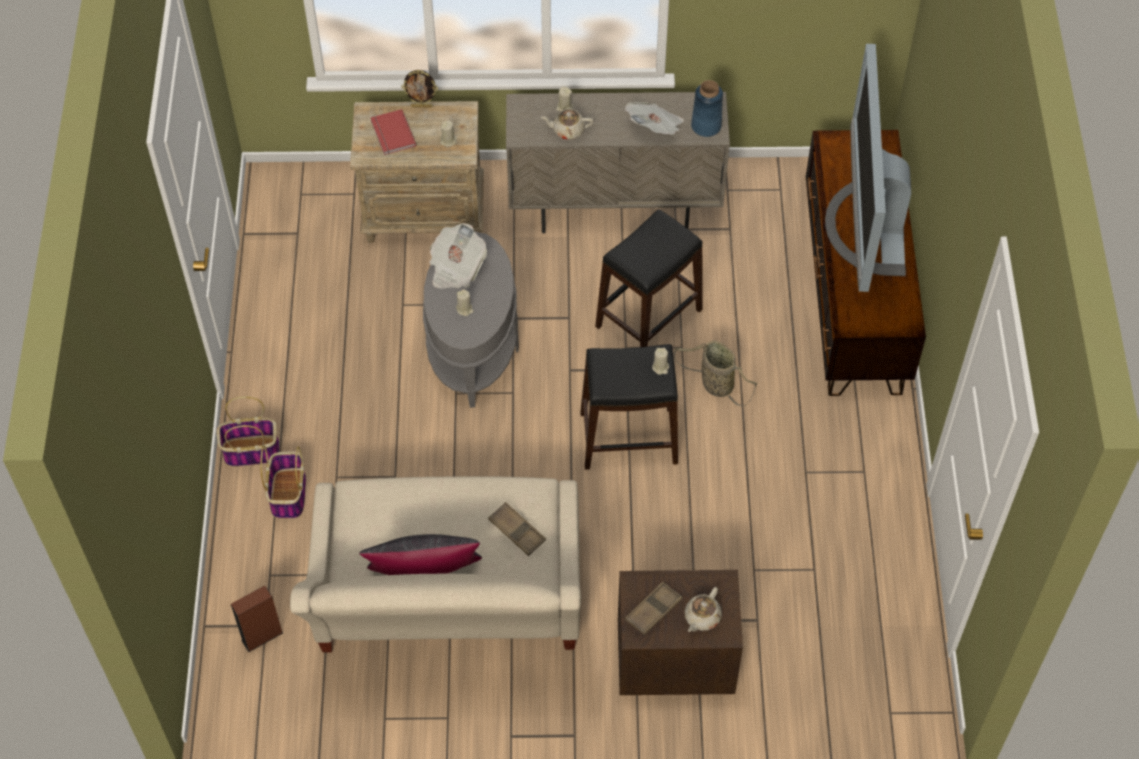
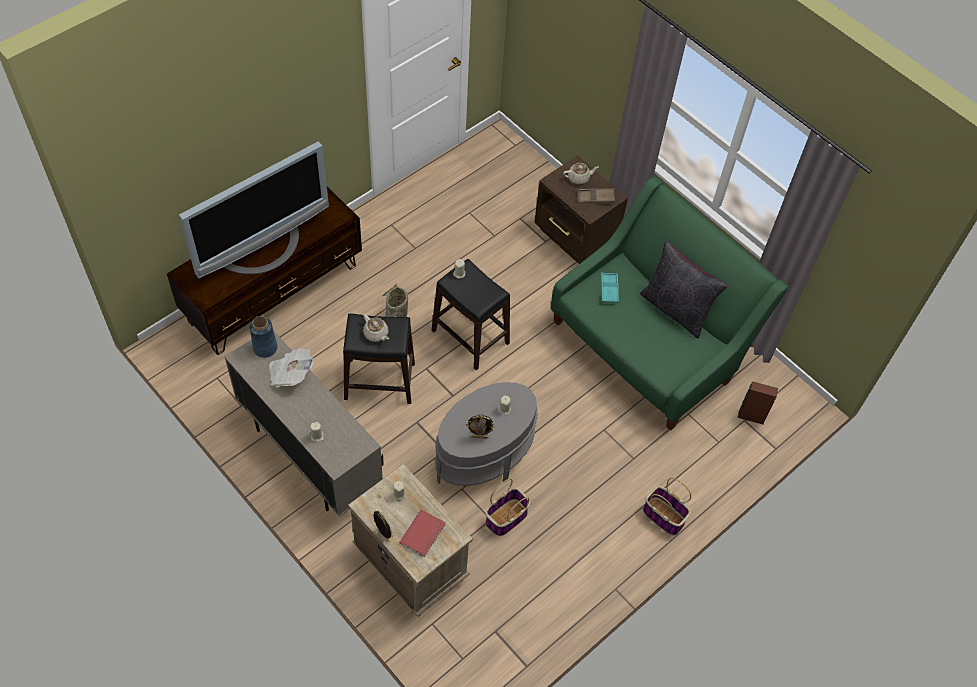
camera: 135 degrees left, 0 degrees up
(288, 493) = (667, 474): basket -> basket (506, 518)
(449, 610) = (648, 345): beige sofa -> green sofa
(456, 268) = (479, 436): newspaper -> picture frame
(517, 531) = (609, 289): brown tray -> turquoise tray
(567, 130) = (335, 420): beige teapot -> beige teapot (376, 334)

